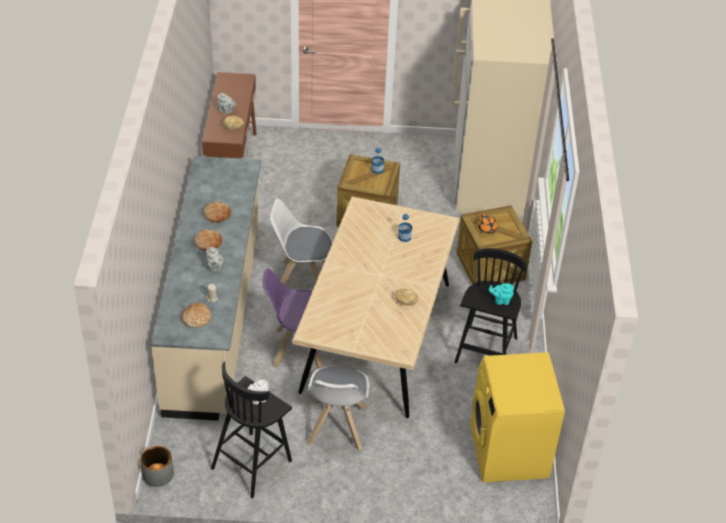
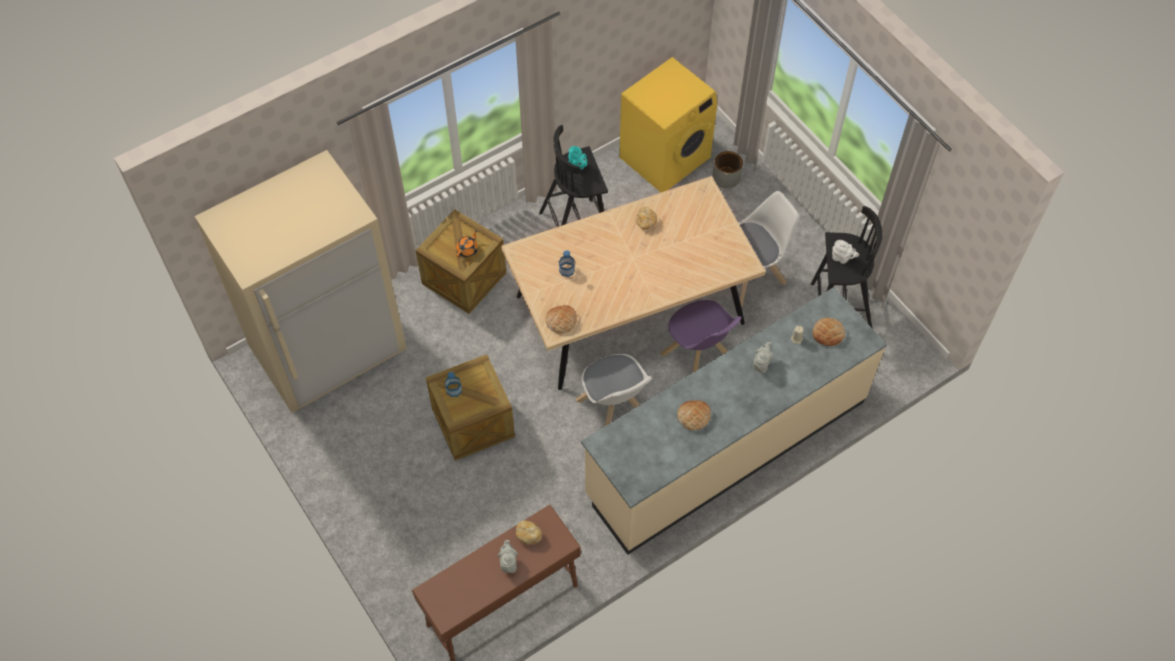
camera: 125 degrees left, 15 degrees up
(158, 475) = (913, 360): grey planter -> grey planter (726, 177)
(208, 242) = (736, 394): bread -> bread (561, 320)

